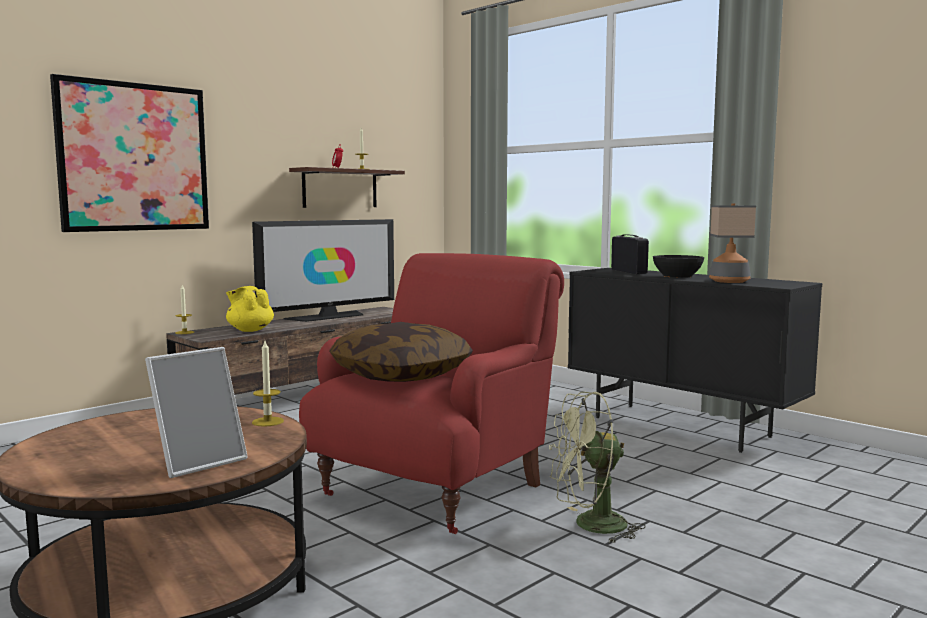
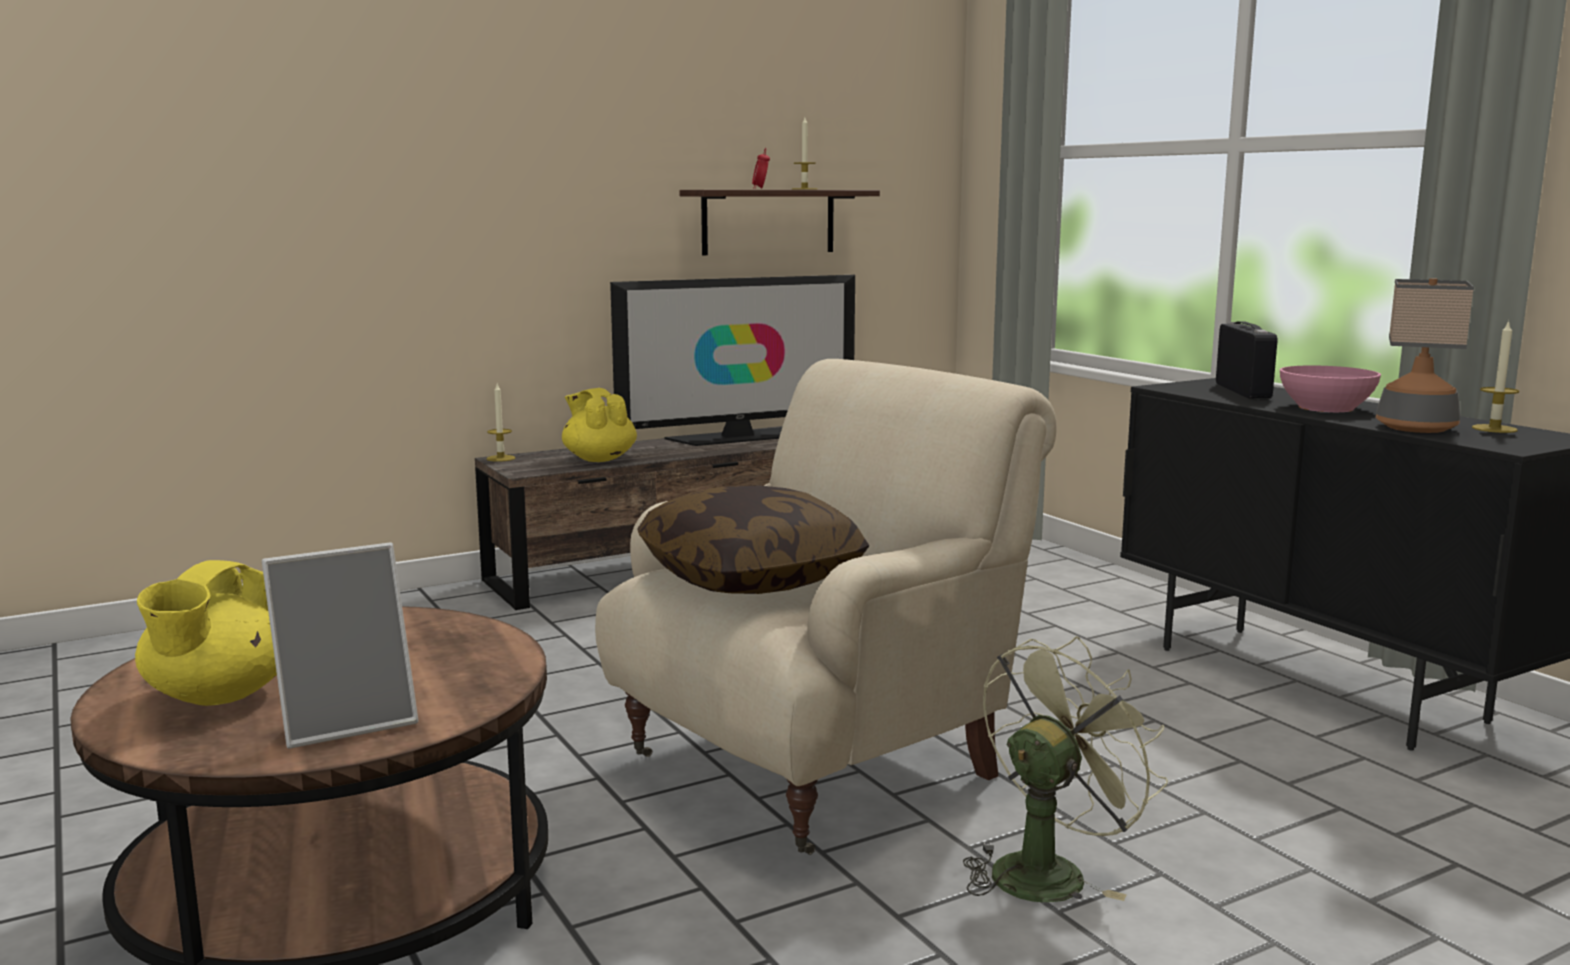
camera: 15 degrees right, 5 degrees up
(96, 458) = (217, 696): none -> yellow teapot
(134, 157) = (424, 182): picture -> none
(267, 421) = (498, 650): candle -> candle (1494, 429)
(436, 489) = (818, 764): red armchair -> beige armchair
(590, 526) = (1048, 870): green fan -> green fan turned 135 degrees clockwise
(677, 276) = (1326, 408): black bowl -> pink bowl

